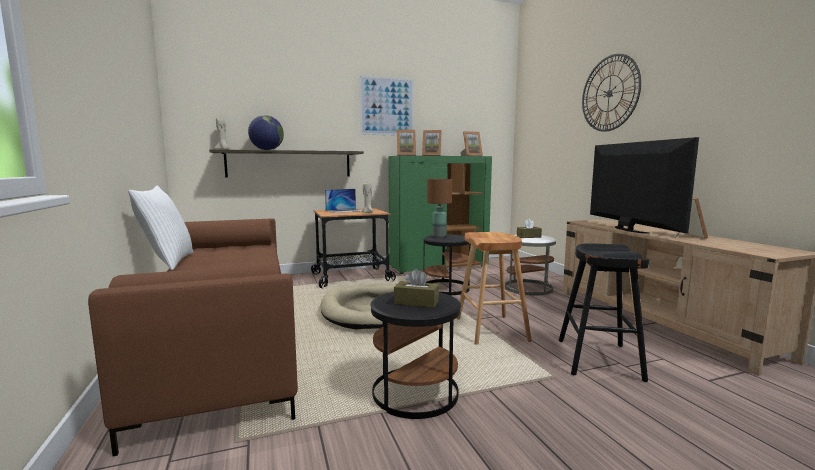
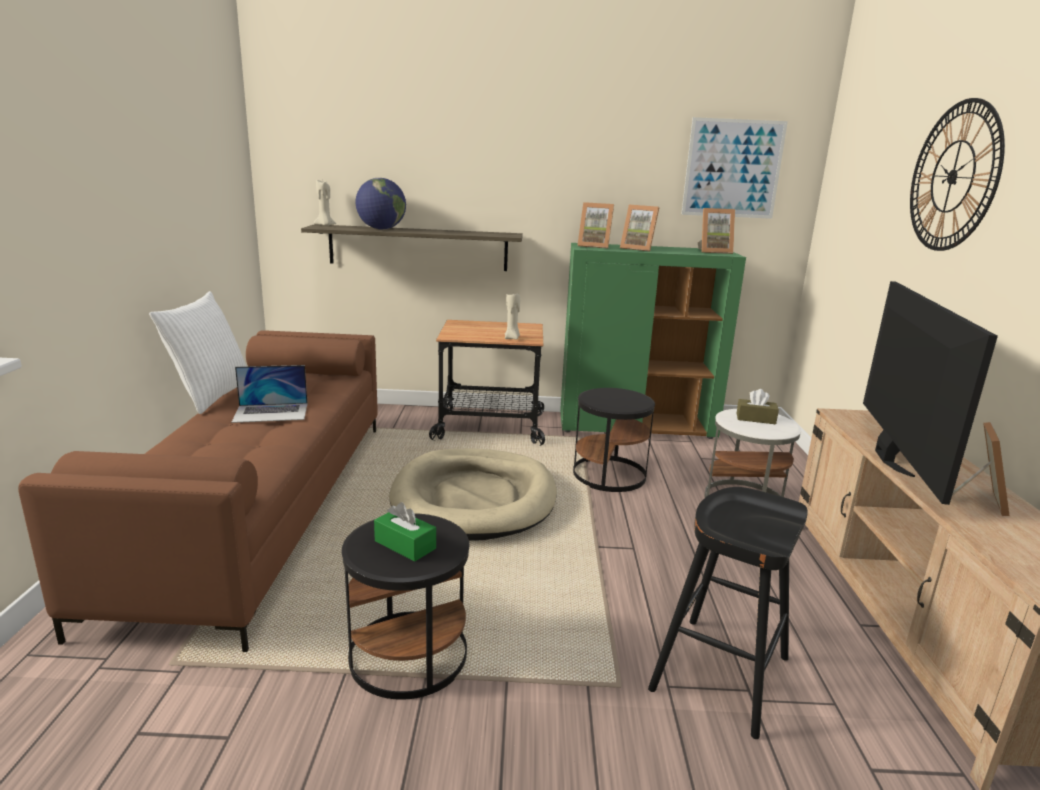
camera: 20 degrees right, 10 degrees up
(345, 211) = (487, 328): laptop -> laptop (271, 412)
(387, 106) = (576, 159): picture -> picture (732, 169)
(416, 302) = (405, 545): brown tissue box -> green tissue box
(439, 236) = (608, 393): brown table lamp -> none
(491, 329) = (605, 572): brown stool -> none

